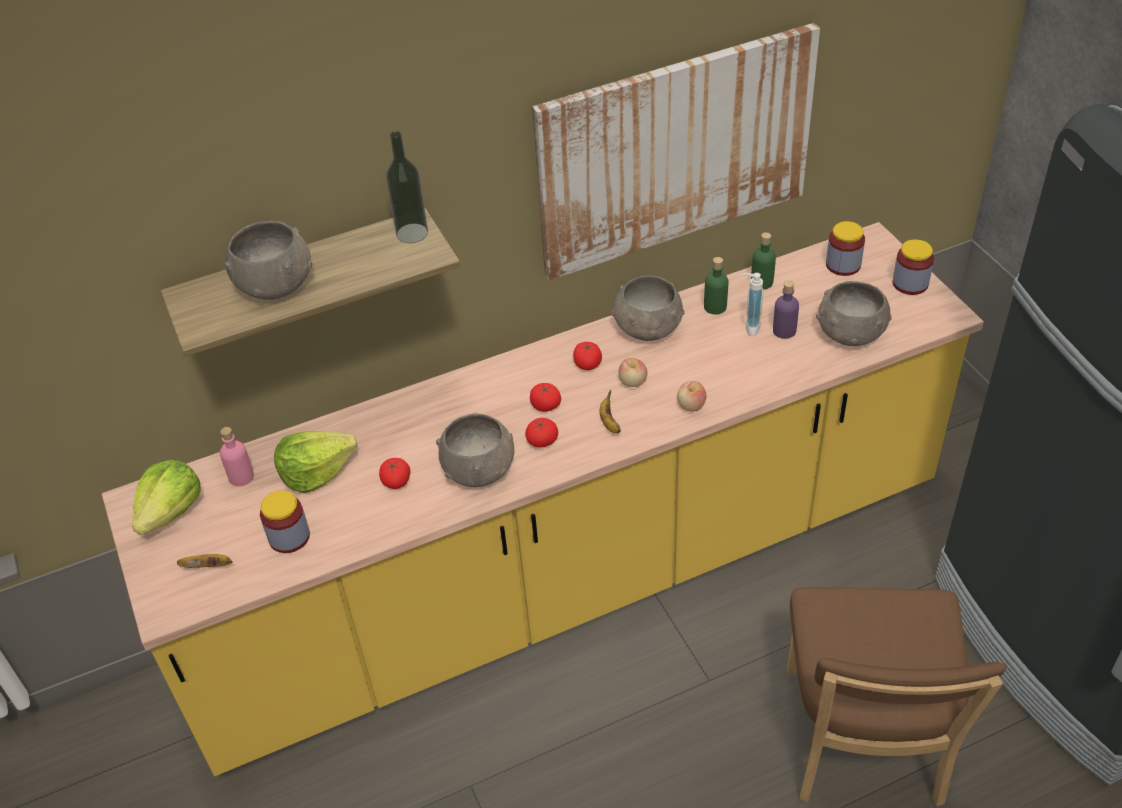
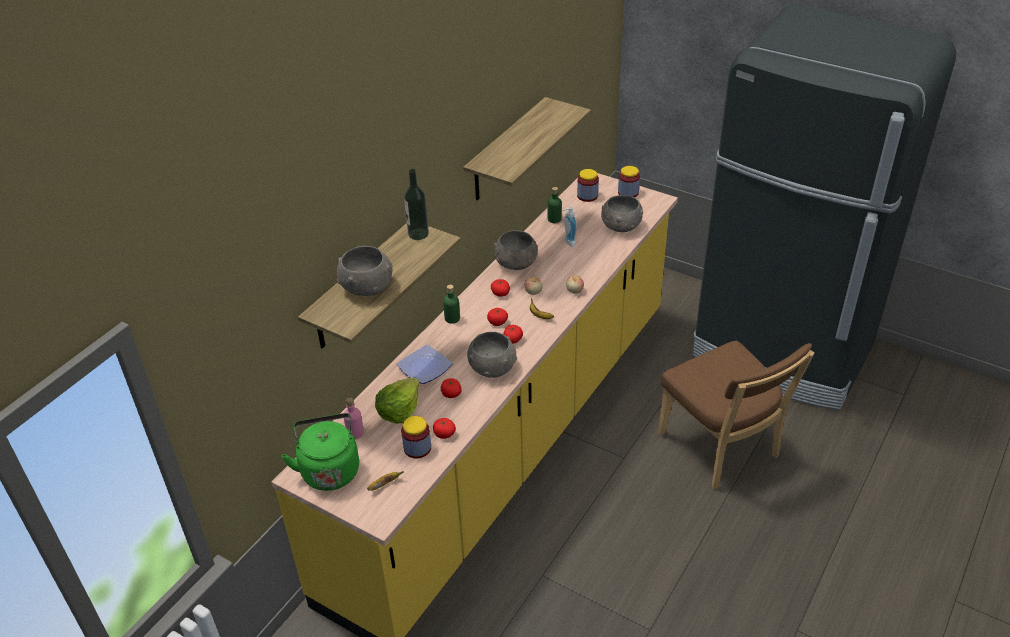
camera: 35 degrees left, 5 degrees down
(171, 511) = (329, 469): lettuce -> green kettle
(337, 534) = (444, 433): none -> tomato
(397, 428) = (425, 368): none -> plate
(675, 151) = (506, 151): picture -> shelf
(715, 307) = (541, 240): green bottle -> green bottle (452, 318)
(784, 331) = (587, 237): purple bottle -> none

